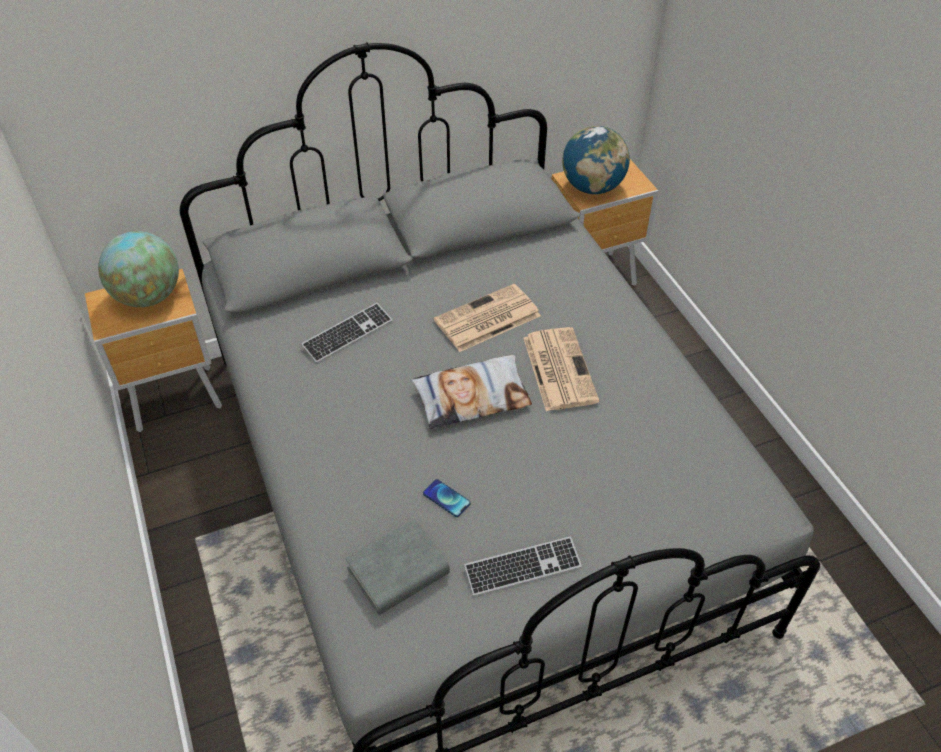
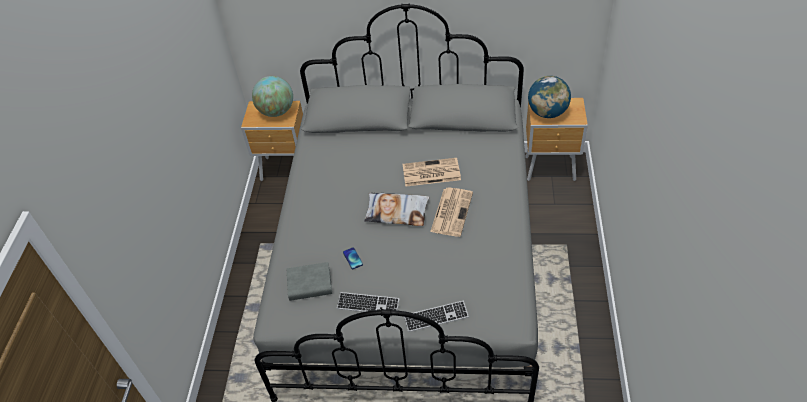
camera: 30 degrees right, 0 degrees up
(347, 334) = (355, 159): keyboard -> keyboard (436, 317)

